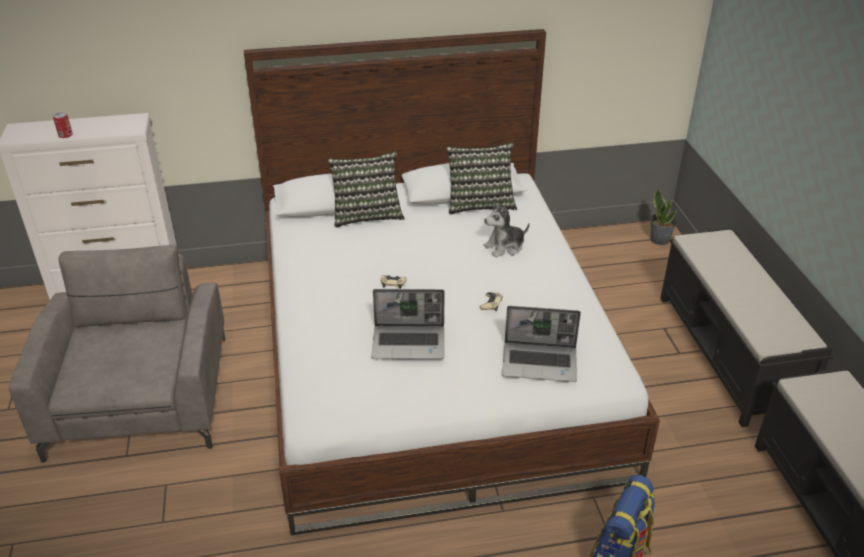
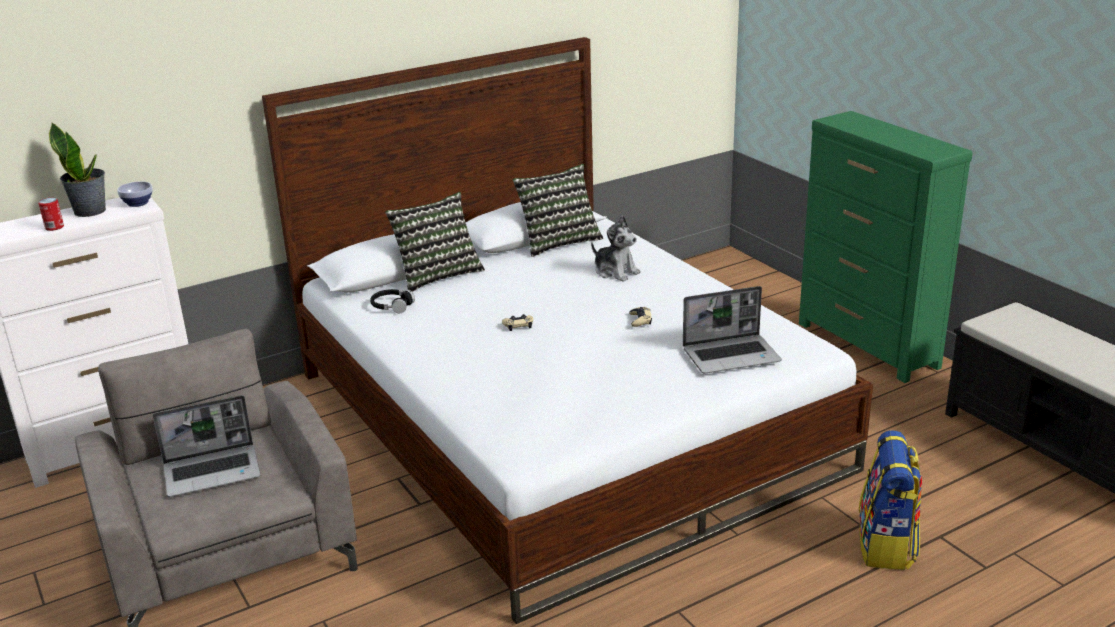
camera: 20 degrees left, 10 degrees down
(134, 123) = (138, 203): none -> bowl
(314, 238) = (392, 306): none -> black headphones
(409, 343) = (581, 369): laptop -> laptop (213, 471)
(505, 247) = (615, 272): plush toy -> plush toy turned 90 degrees counterclockwise
(659, 239) = (732, 265): potted plant -> potted plant (90, 211)
(728, 354) = (868, 346): black bench -> green dresser

